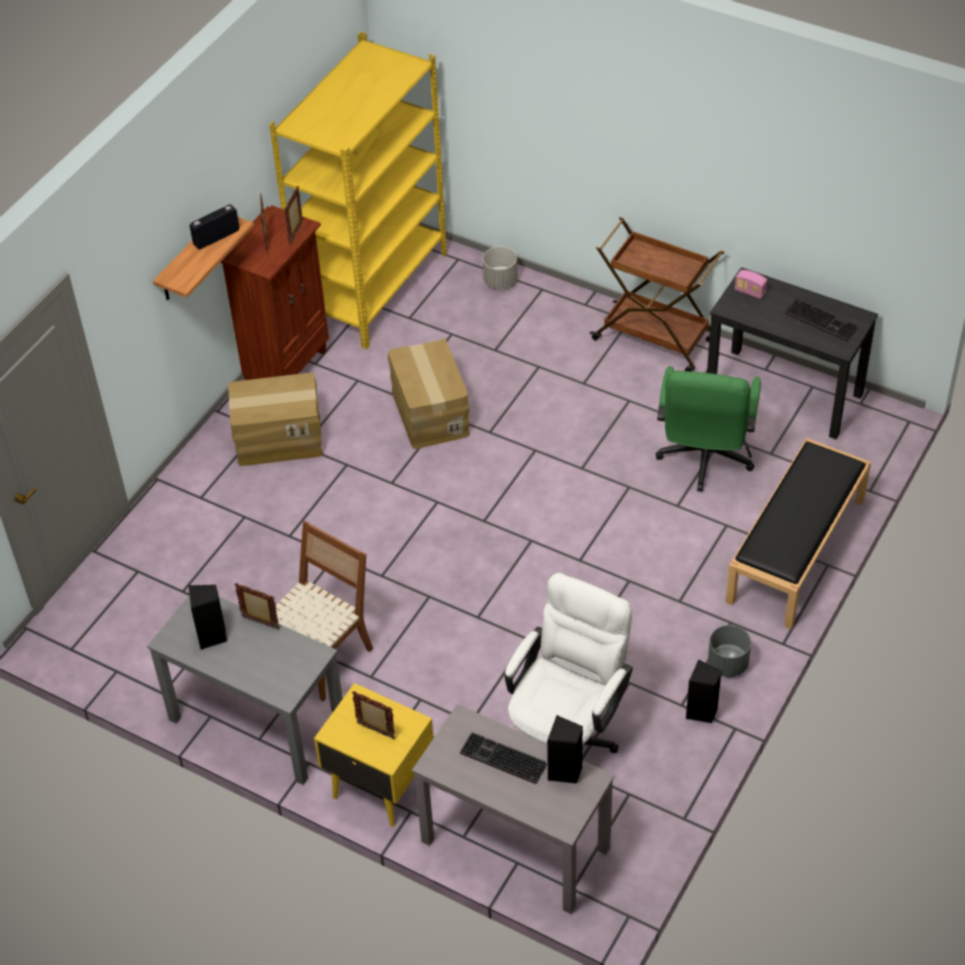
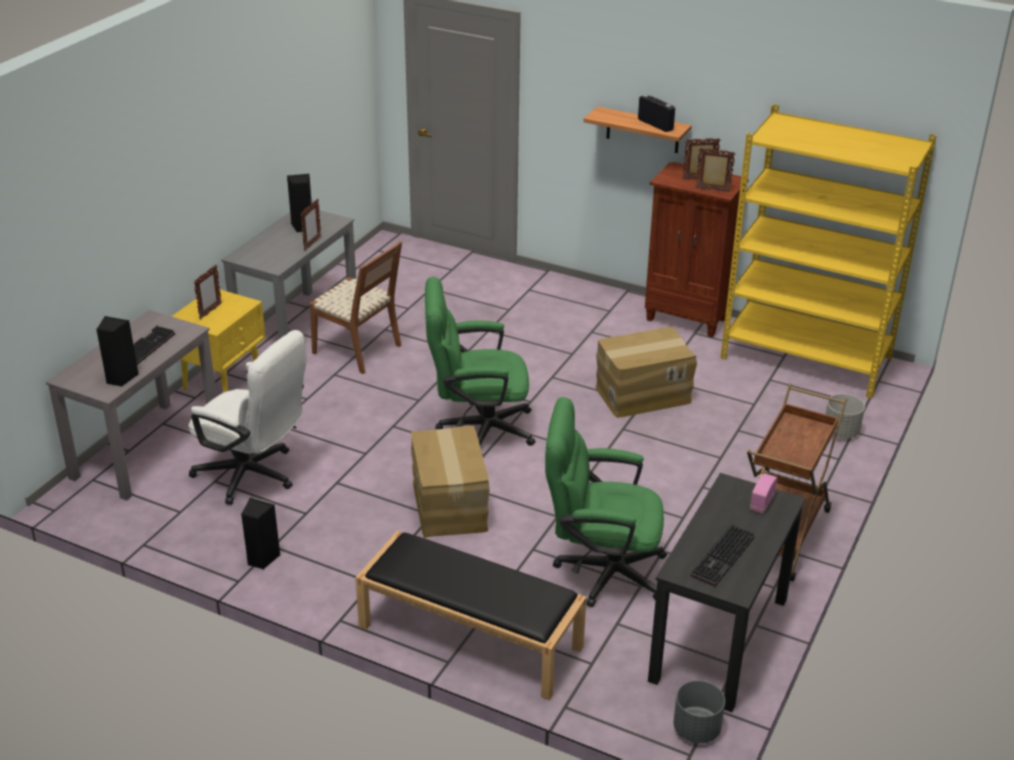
camera: 85 degrees right, 15 degrees down
(279, 438) = (599, 320): cardboard box -> cardboard box (451, 505)
(485, 545) = (477, 429): none -> green office chair
(727, 664) = (318, 578): grey planter -> grey planter (696, 729)

